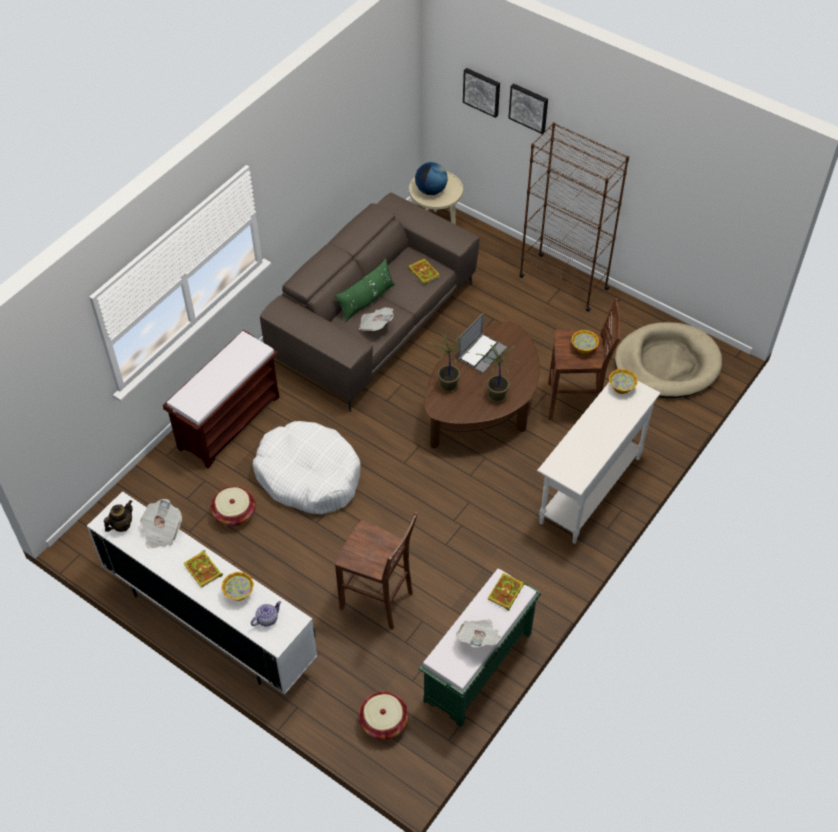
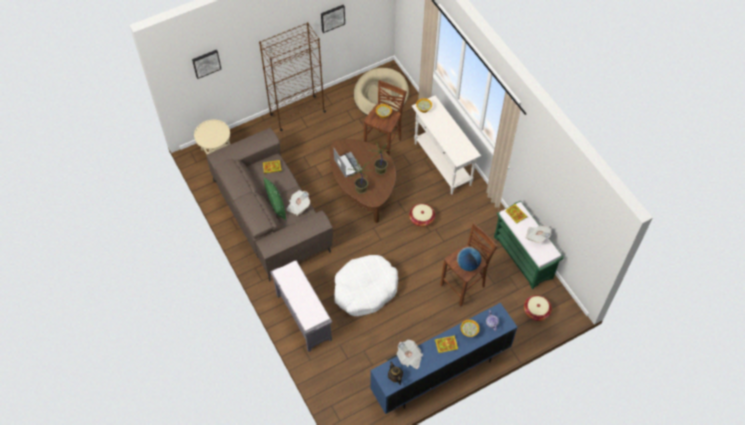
camera: 65 degrees left, 5 degrees up
(209, 623) = (440, 374): white tv stand -> blue tv stand
(229, 421) = (303, 317): brown bench -> grey bench
(234, 513) = (371, 337): basket -> basket (421, 219)
(431, 190) = (212, 136): globe -> globe (468, 264)
(529, 107) = (238, 47): picture -> picture (332, 17)

